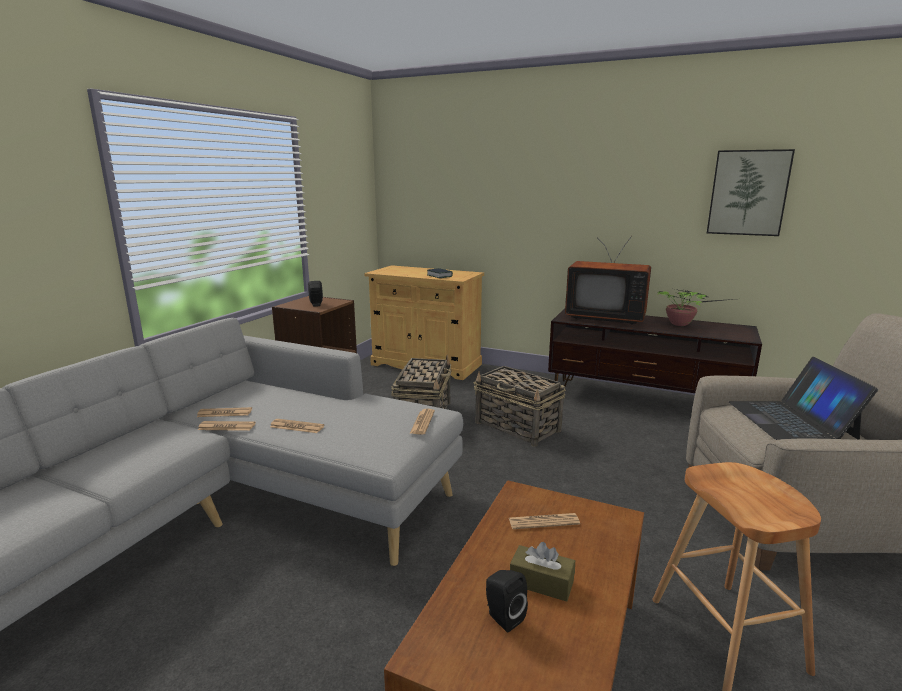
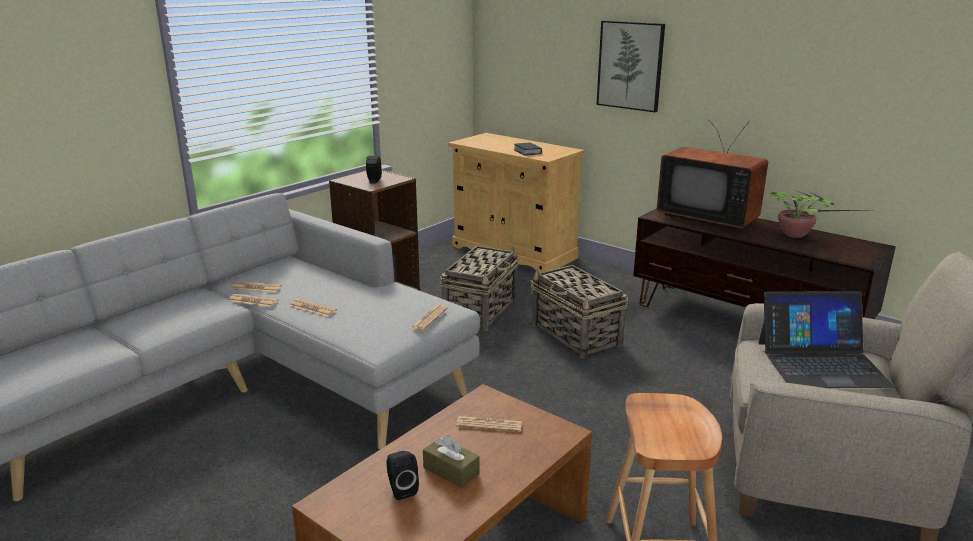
camera: 15 degrees right, 5 degrees up
(748, 193) = (896, 76): picture -> picture (630, 65)
(791, 420) = (821, 363): laptop -> laptop turned 105 degrees counterclockwise

